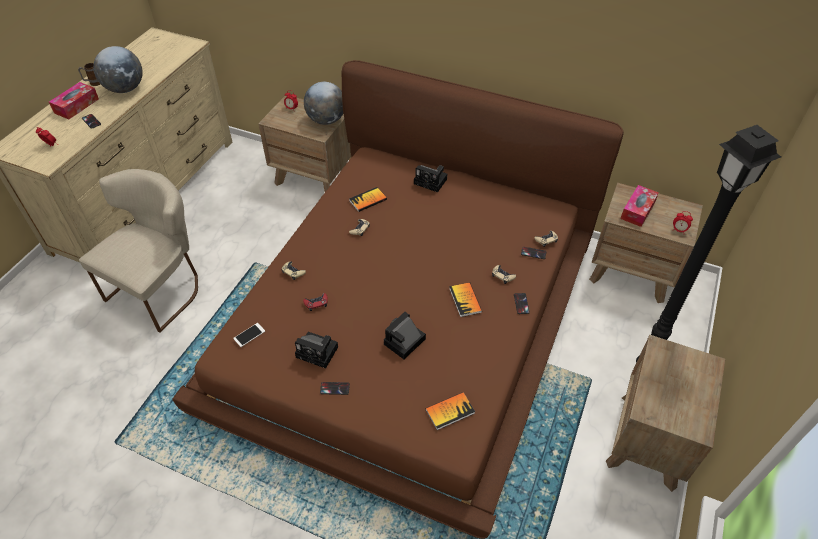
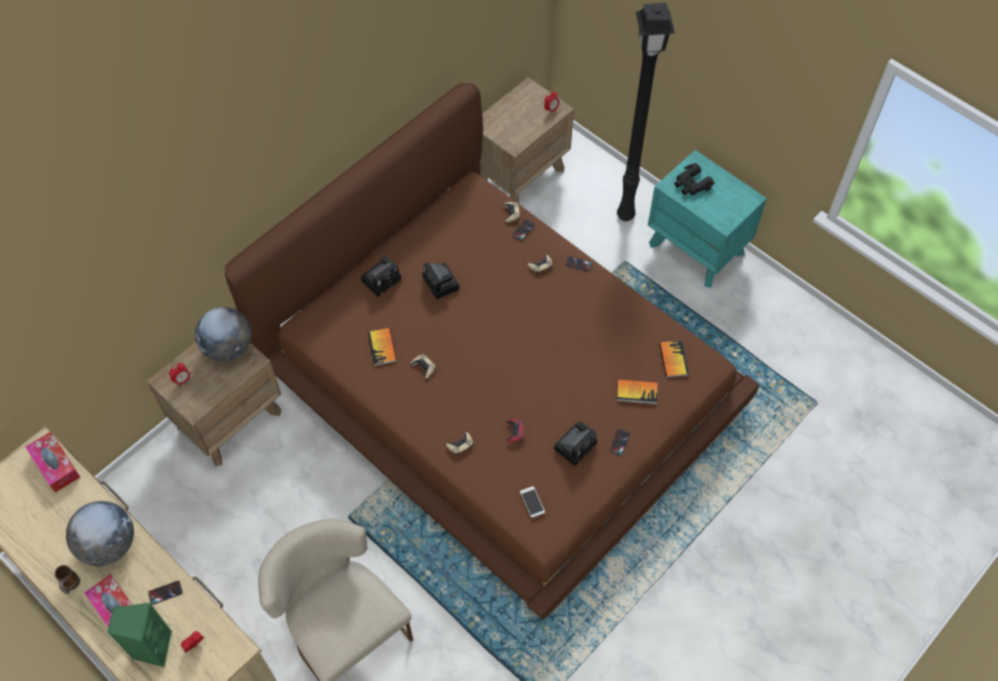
camera: 70 degrees left, 10 degrees up
(49, 128) = (152, 647): none -> green speaker
(403, 343) = (589, 372): camera -> camera (442, 284)
(465, 300) = (558, 306): book -> book (637, 392)
(637, 210) = (513, 126): tissue box -> tissue box (55, 465)
(648, 441) = (697, 248): brown nightstand -> turquoise nightstand
(676, 366) = (691, 184): none -> black binoculars

